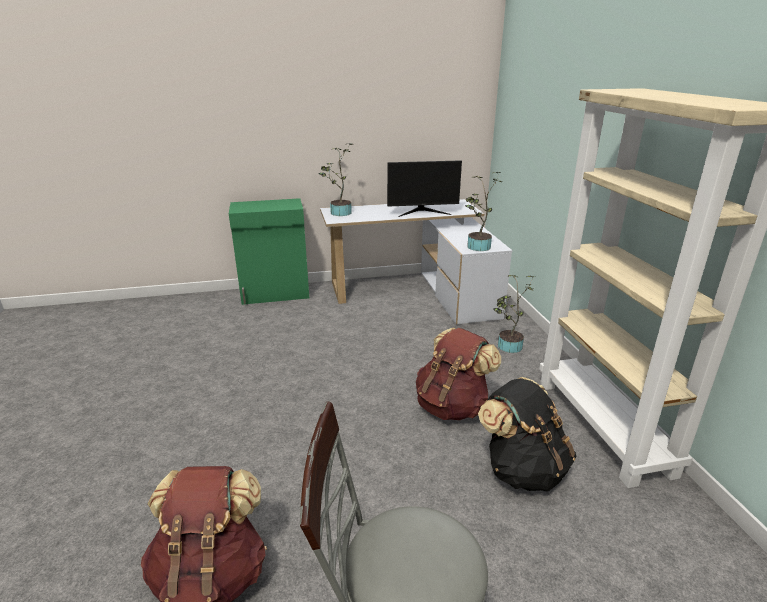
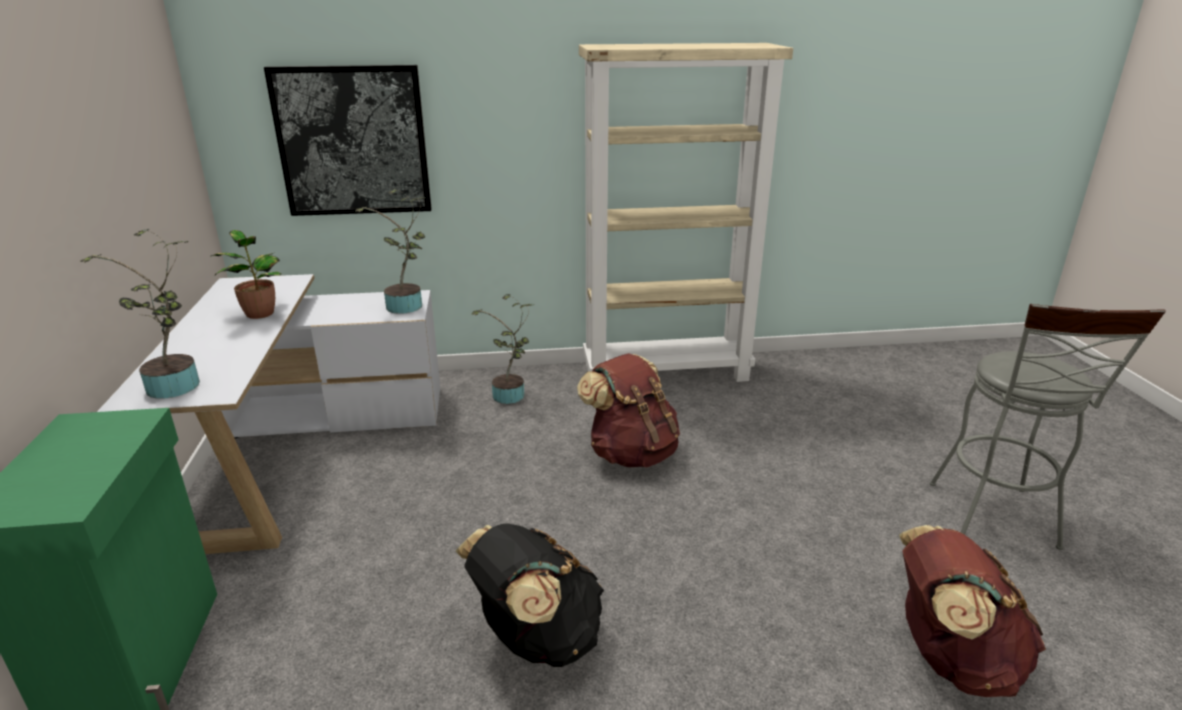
camera: 85 degrees left, 0 degrees up
(422, 212) = (259, 313): monitor -> potted plant
(522, 469) = (734, 425): black backpack -> black backpack (536, 638)
(532, 141) = (353, 141): none -> picture

